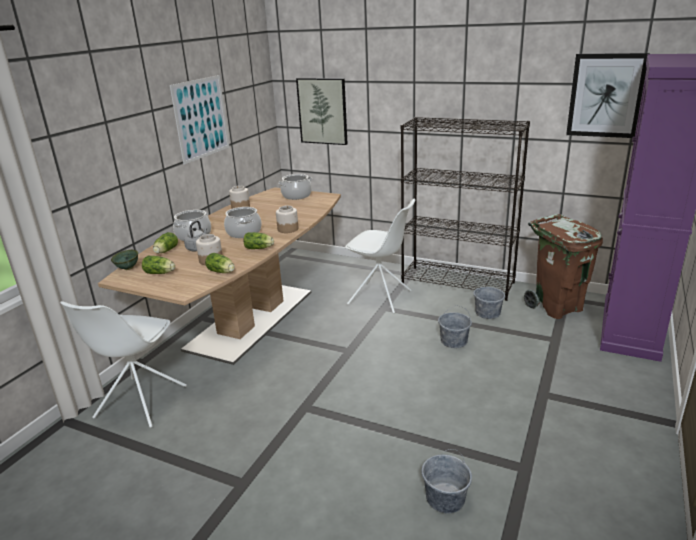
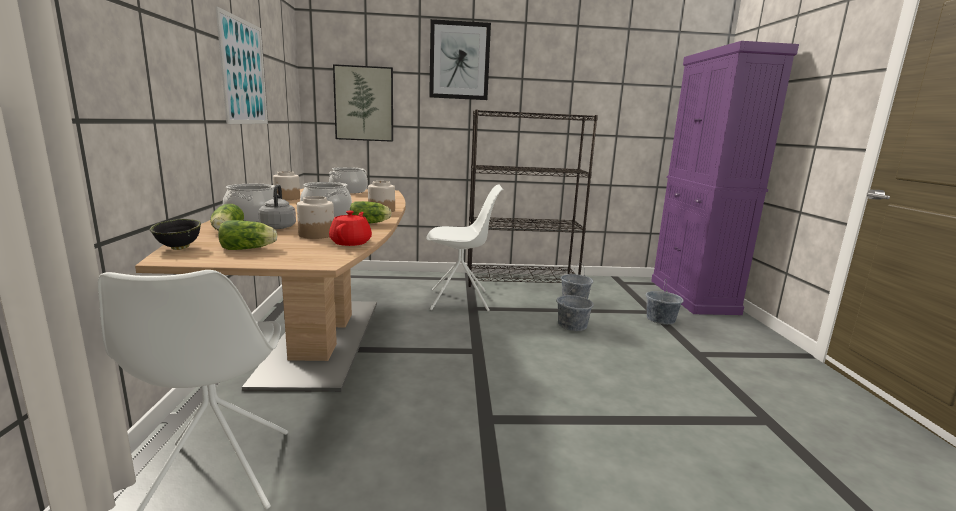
camera: 30 degrees left, 10 degrees down
(128, 268) = (180, 248): green bowl -> black bowl
(222, 272) = (351, 242): lettuce -> red teapot
(445, 498) = (745, 474): grey bucket -> grey bucket (660, 319)
(557, 307) = (623, 289): brown trash can -> none
(606, 95) = (646, 94): picture -> picture (459, 61)

